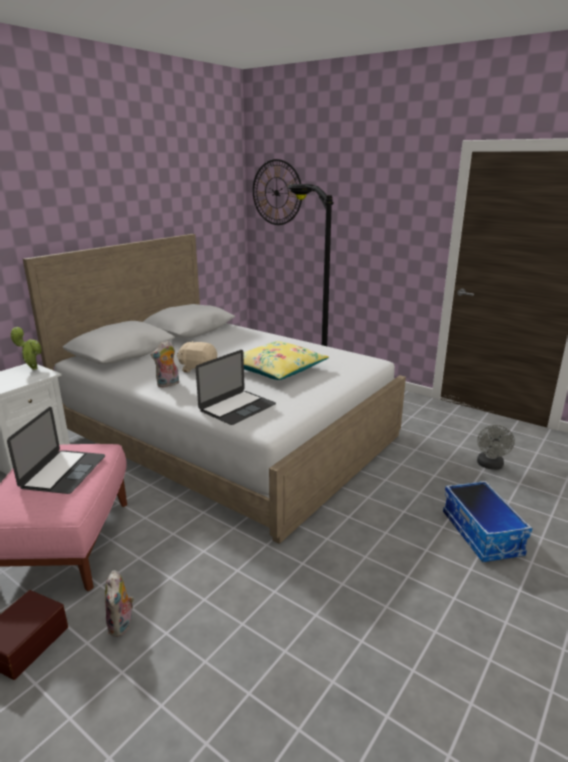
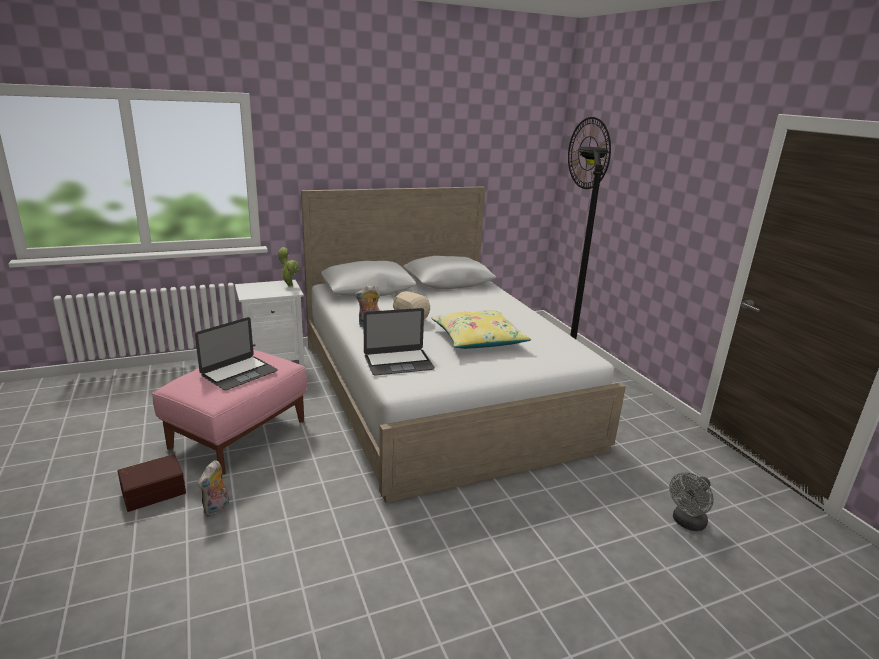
camera: 30 degrees right, 0 degrees up
(482, 534) = (592, 585): storage box -> none

